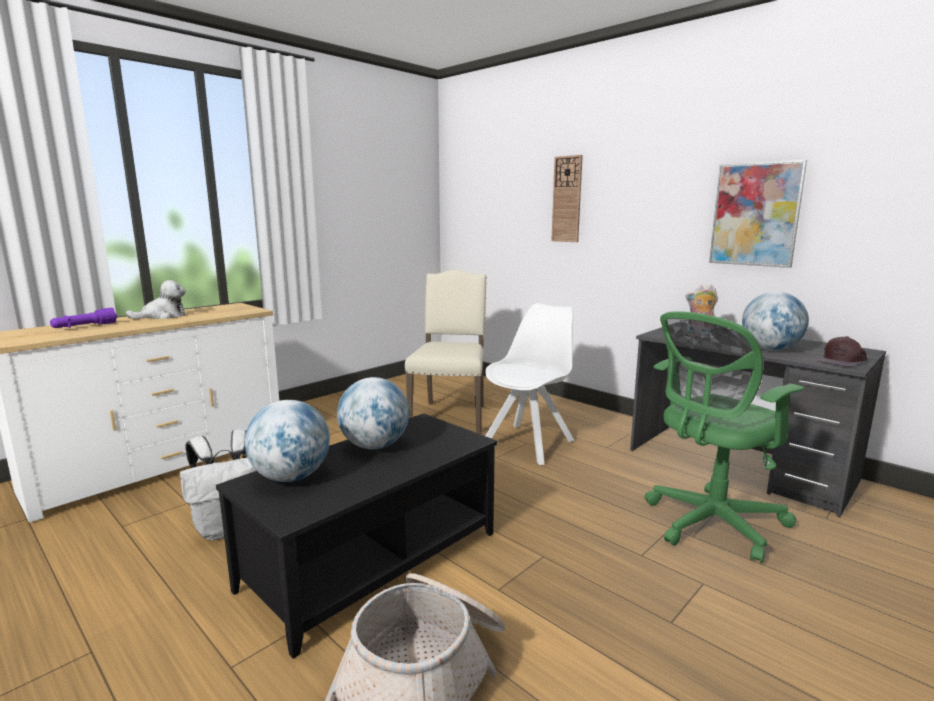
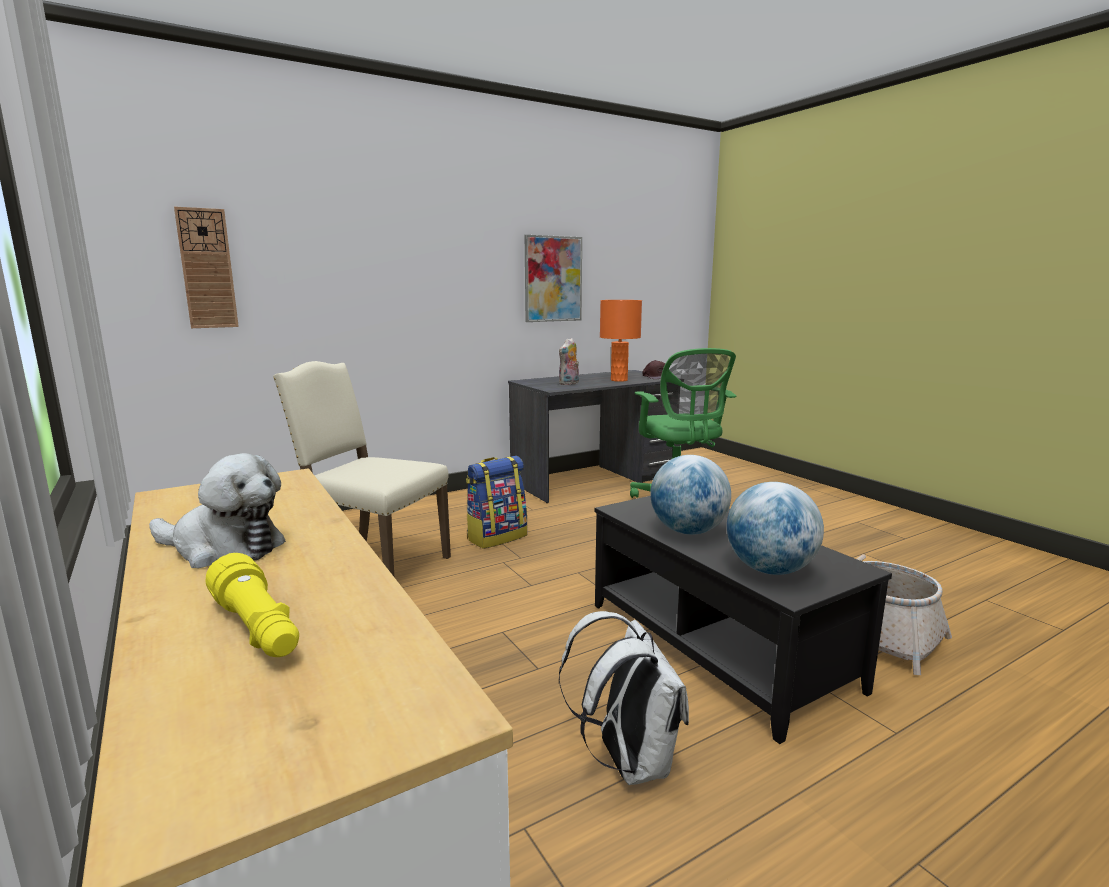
camera: 75 degrees left, 0 degrees up
(85, 327) = (258, 629): purple flashlight -> yellow flashlight
(162, 316) = (223, 548): plush toy -> plush toy turned 120 degrees clockwise
(529, 443) = (497, 537): white chair -> backpack
(567, 199) = (365, 260): wall clock -> wall clock (207, 269)
(770, 349) = (619, 380): globe -> orange table lamp

